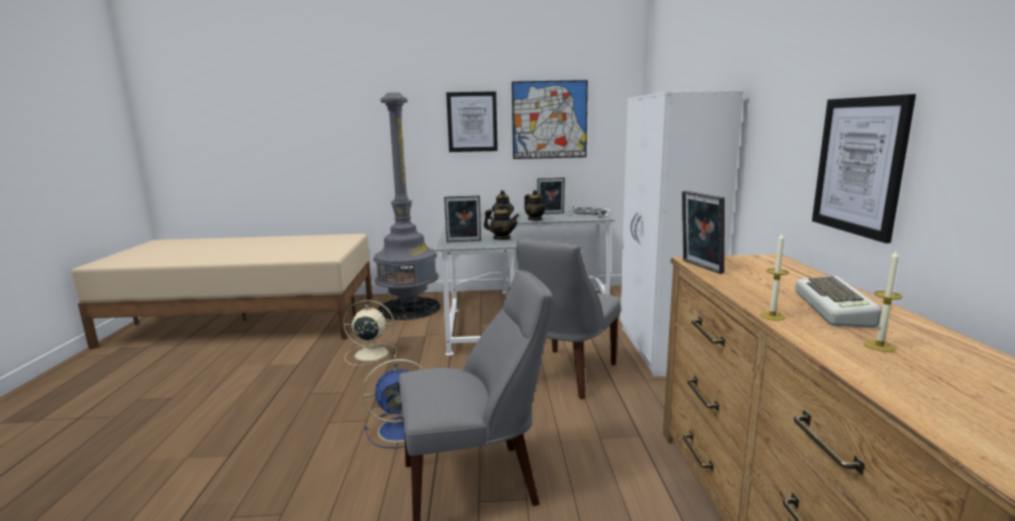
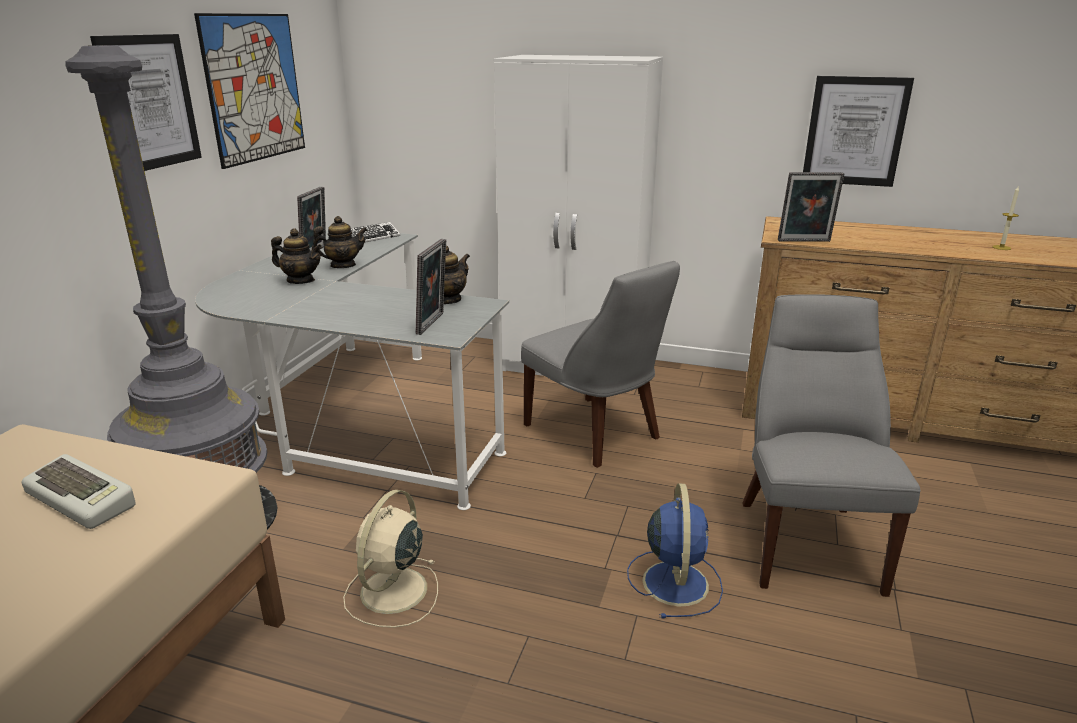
camera: 70 degrees left, 10 degrees up
(772, 316) = (946, 253): candle -> none
(836, 309) = (928, 238): keyboard -> keyboard (84, 498)

